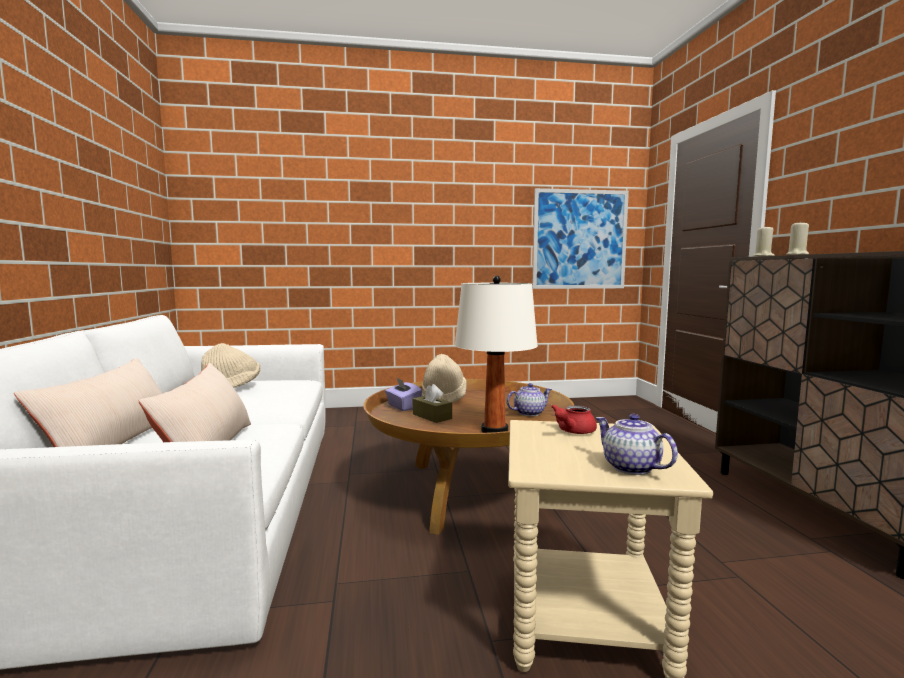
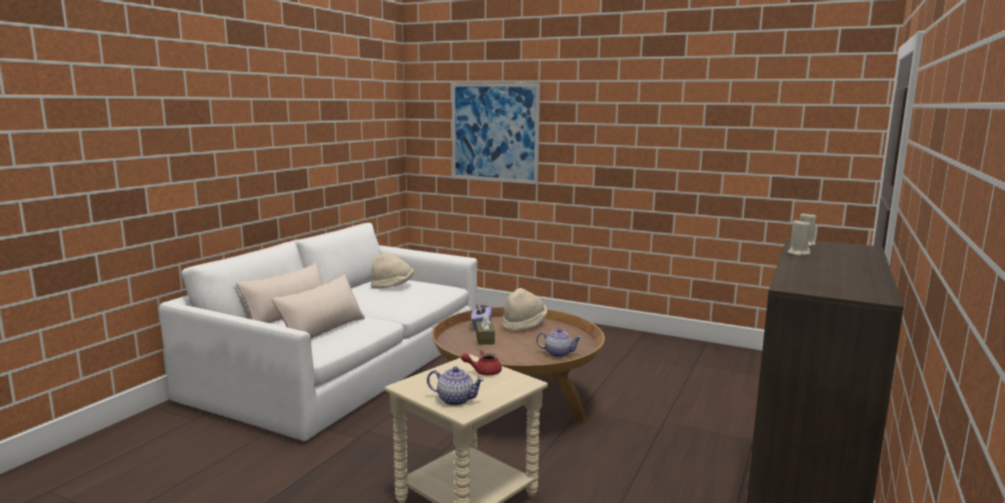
camera: 35 degrees right, 5 degrees up
(494, 431) = (503, 360): white table lamp -> none
(580, 239) = (784, 168): picture -> picture (494, 132)
(630, 467) = (456, 400): teapot -> teapot turned 105 degrees clockwise

